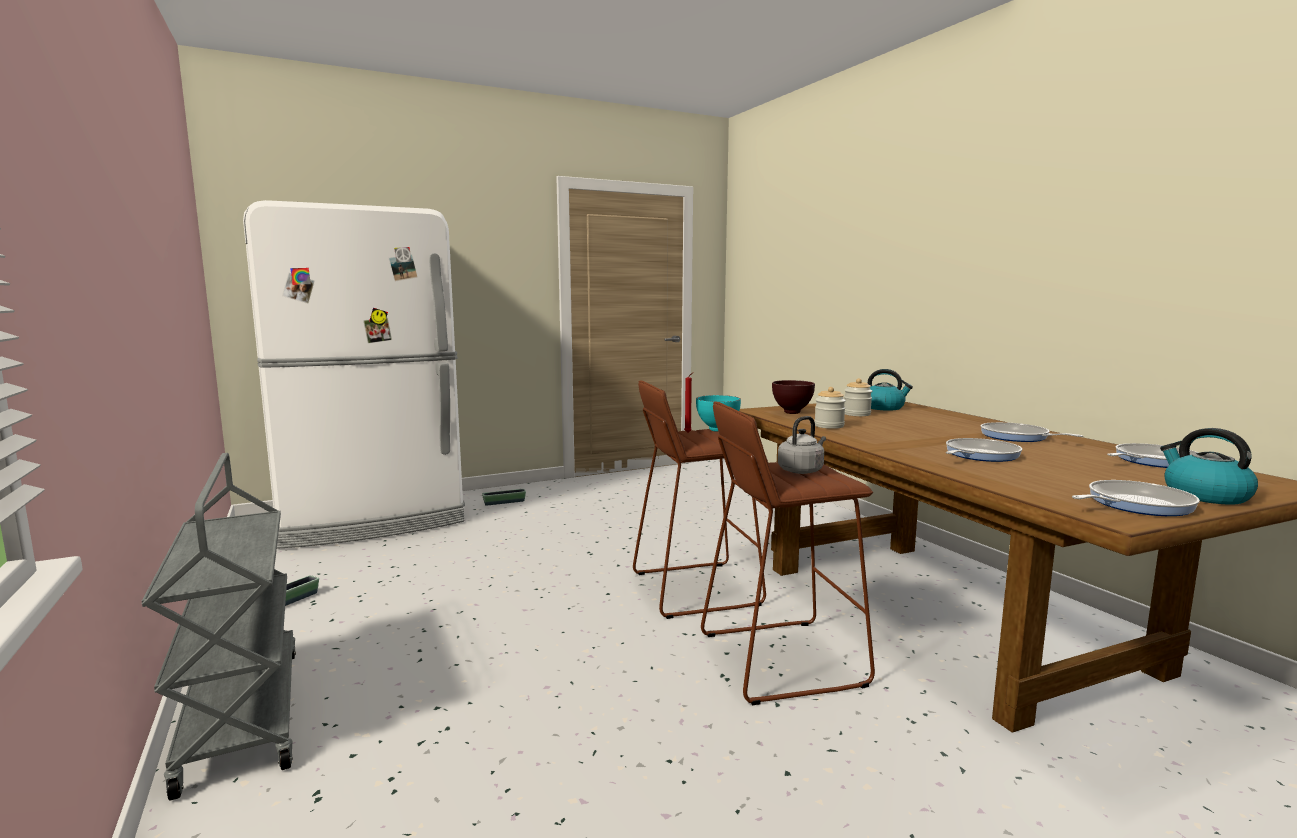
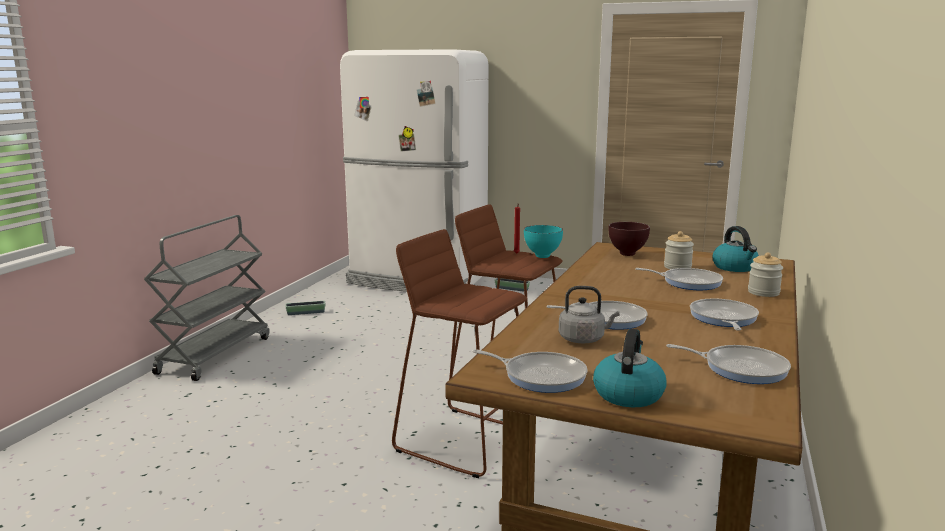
camera: 45 degrees right, 5 degrees up
(802, 470) = (477, 296): grey kettle -> grey kettle (584, 339)
(829, 426) = (604, 270): jar -> jar (763, 292)
(905, 421) = (688, 282): none -> frying pan

